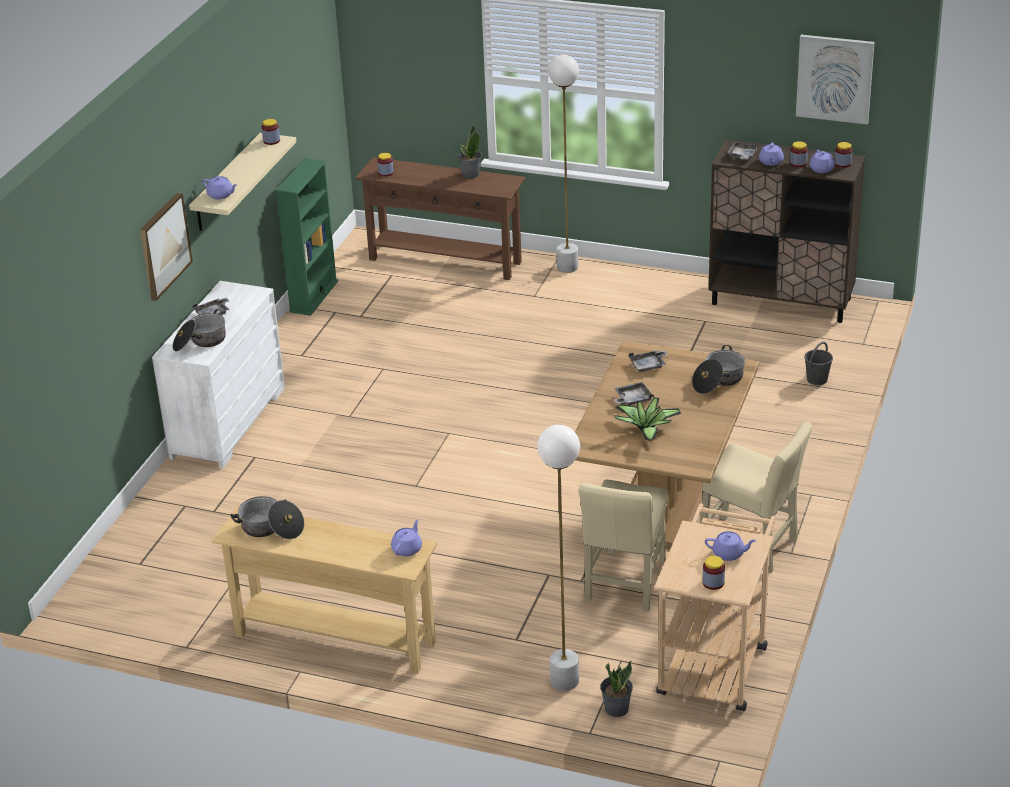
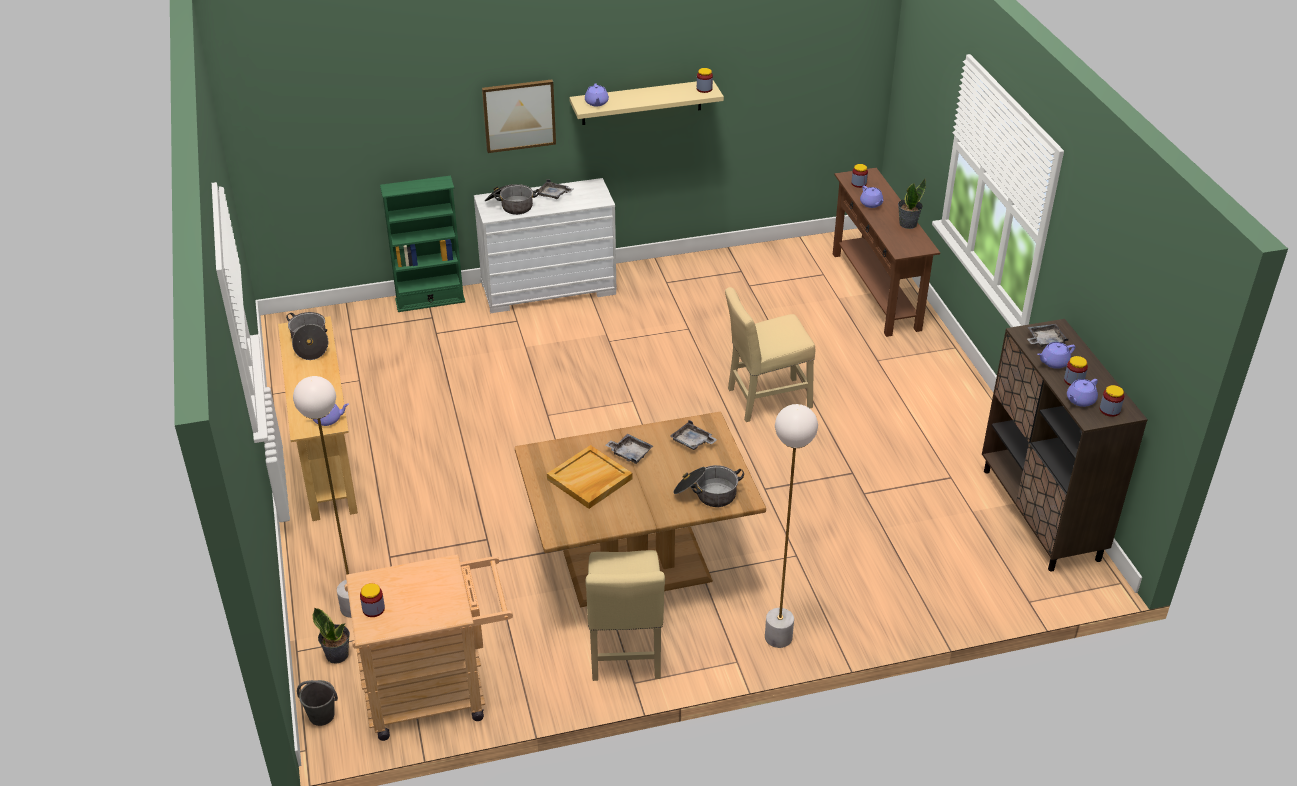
camera: 55 degrees right, 5 degrees up
(313, 296) = (751, 251): green bookcase -> green bookcase (430, 300)
(567, 267) = (943, 359): white floor lamp -> white floor lamp (778, 637)
(625, 584) = (508, 590): beige chair -> beige chair (765, 399)
(646, 429) = (589, 480): potted plant -> beige tray
(729, 554) = (424, 603): purple teapot -> purple teapot (871, 204)
(817, 379) = (932, 592): grey bucket -> grey bucket (322, 715)
(834, 78) = (1151, 315): picture -> none

